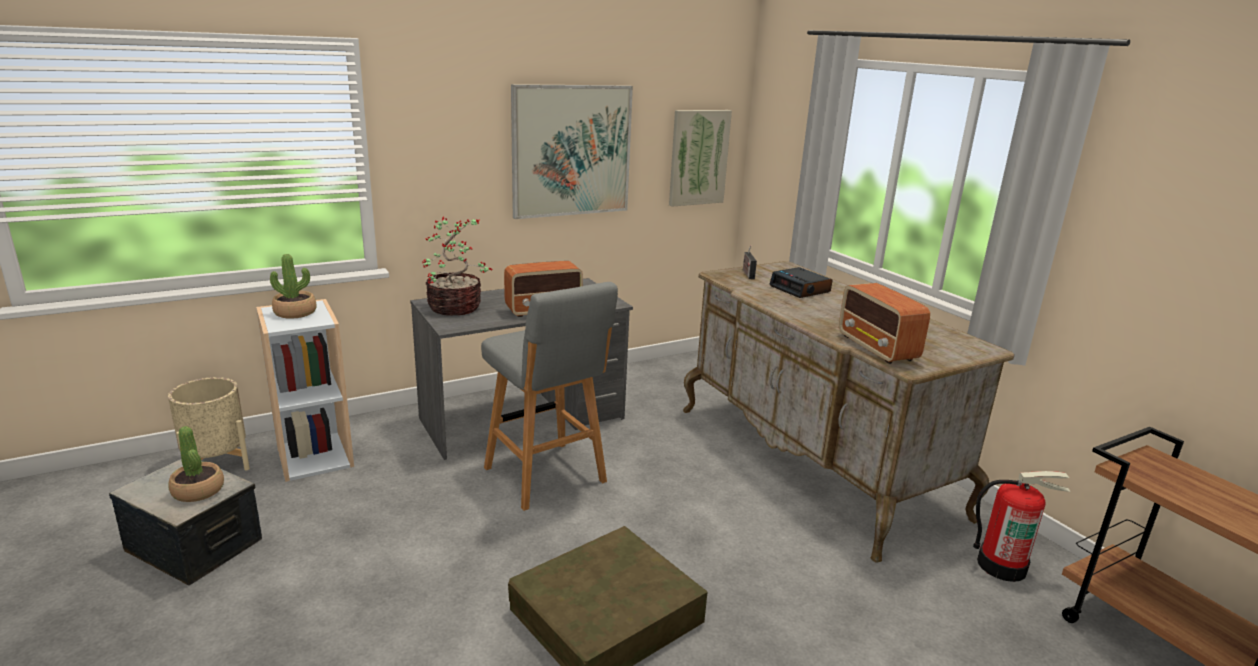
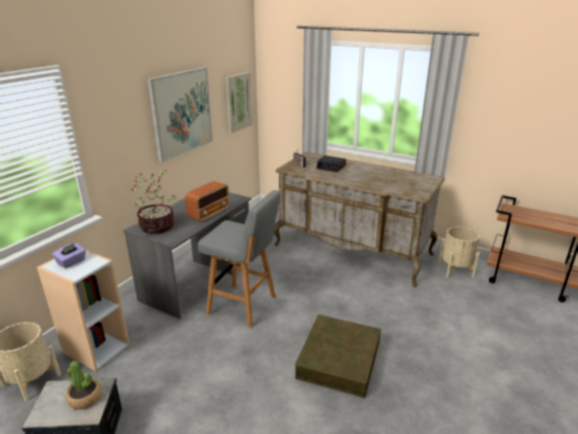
camera: 30 degrees left, 5 degrees up
(295, 312) = (72, 262): potted plant -> purple tissue box
(877, 348) = (398, 190): radio -> none
(1001, 565) = (455, 269): fire extinguisher -> beige planter

